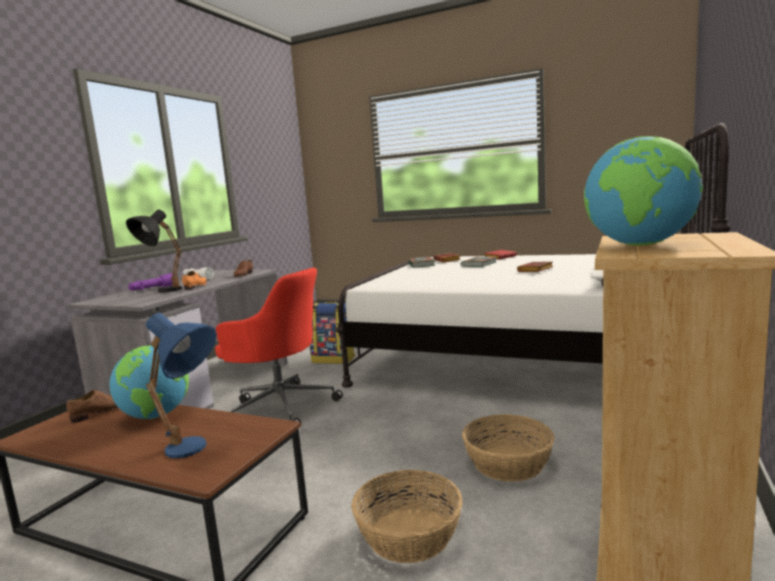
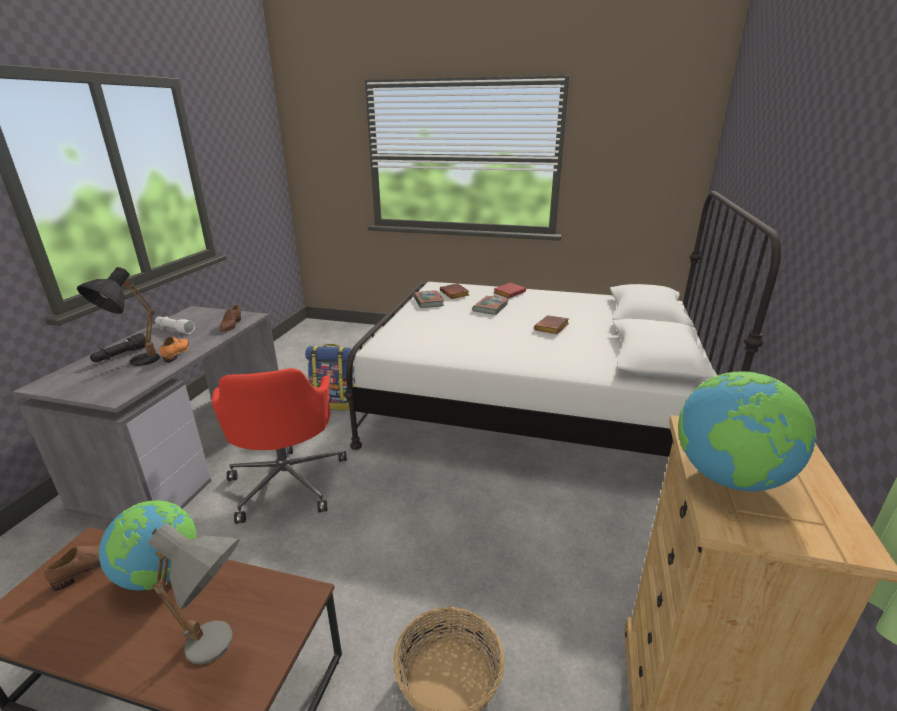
camera: 10 degrees left, 15 degrees up
(152, 289) = (121, 355): purple flashlight -> black flashlight
(194, 452) = (220, 650): blue table lamp -> grey table lamp
(281, 407) = (288, 481): red office chair -> red office chair turned 60 degrees clockwise
(508, 463) = (532, 567): basket -> none

